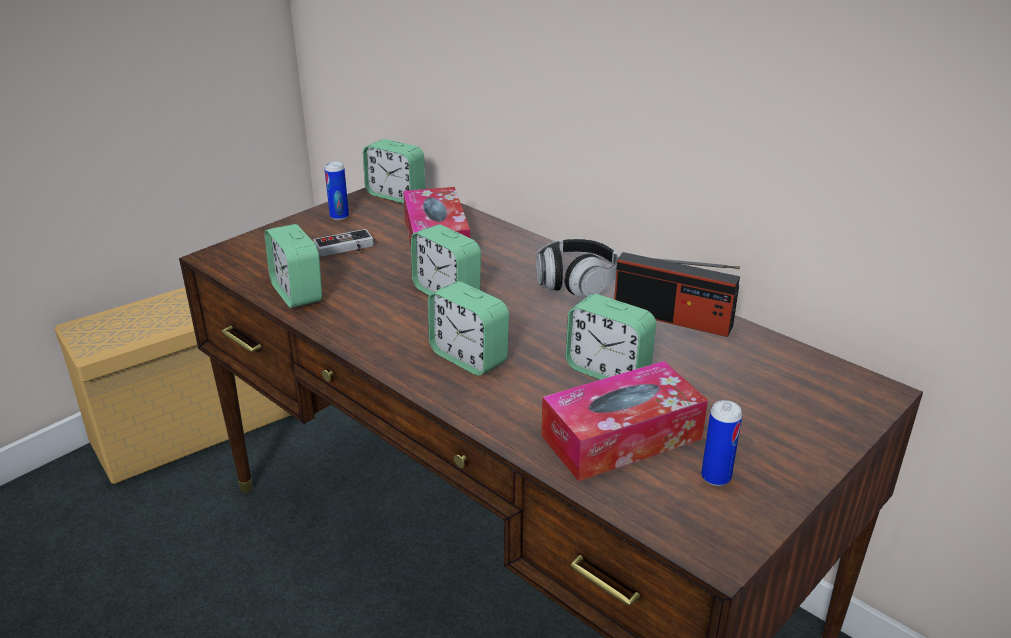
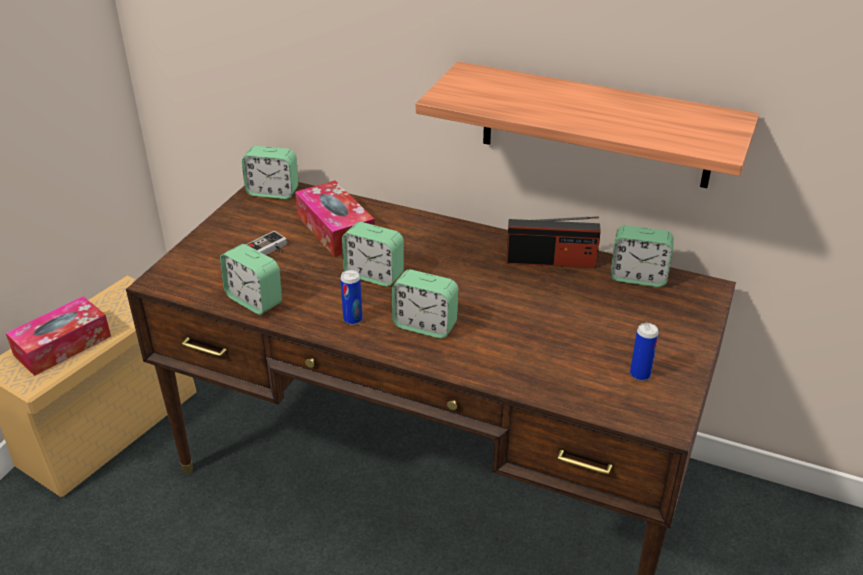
camera: 20 degrees left, 5 degrees up
(339, 216) = (238, 222): can -> can (353, 319)
(576, 282) = (466, 245): headphones -> none
(608, 371) = (529, 313): alarm clock -> alarm clock (638, 277)
(621, 437) = (566, 361): tissue box -> tissue box (62, 345)
(752, 143) = (596, 125): none -> shelf

